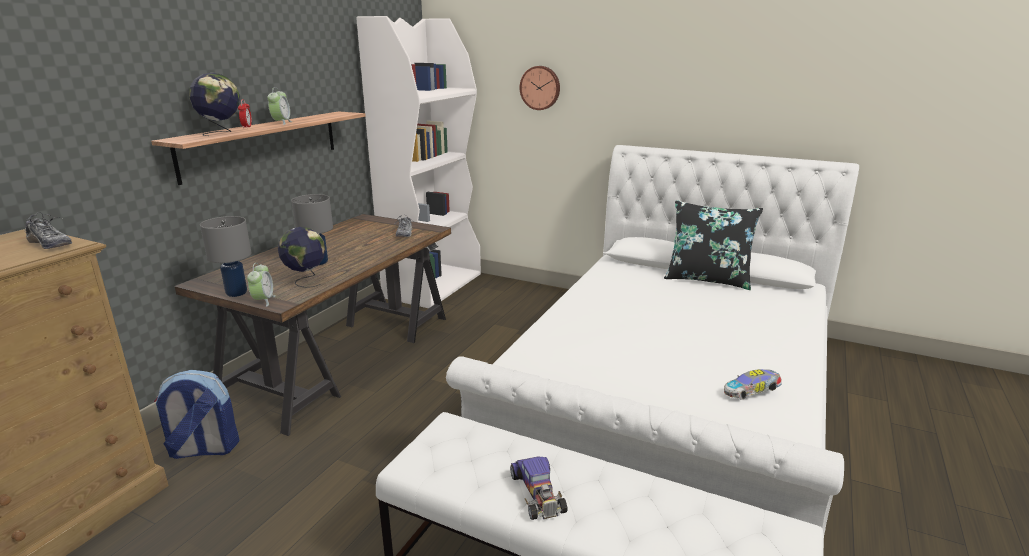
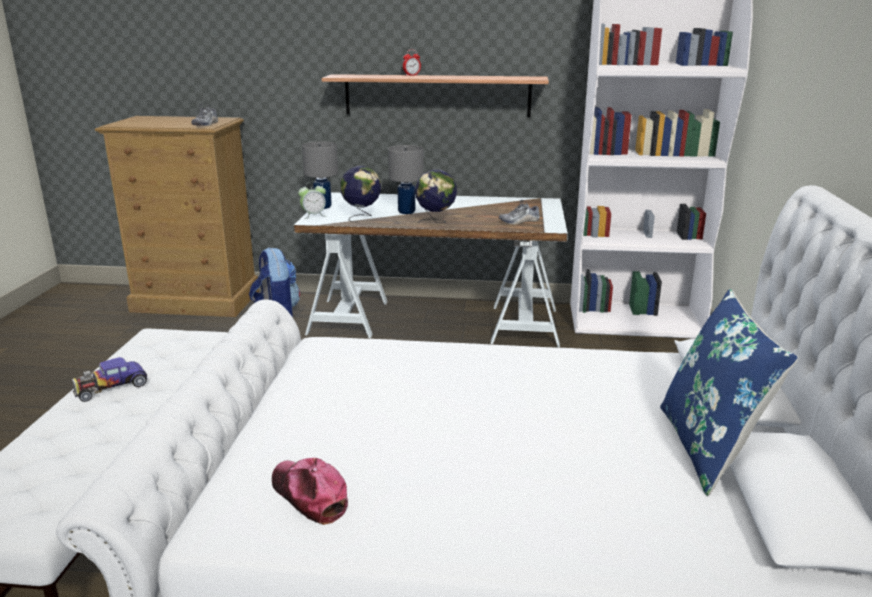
camera: 70 degrees right, 0 degrees up
(221, 133) = (376, 76): globe -> globe (436, 222)
(281, 123) = (445, 76): alarm clock -> none
(343, 357) = (435, 320): brown desk -> white desk
(540, 88) = (793, 74): wall clock -> none
(707, 279) = (709, 448): black pillow -> blue pillow
(751, 392) = (309, 495): toy car -> cap

